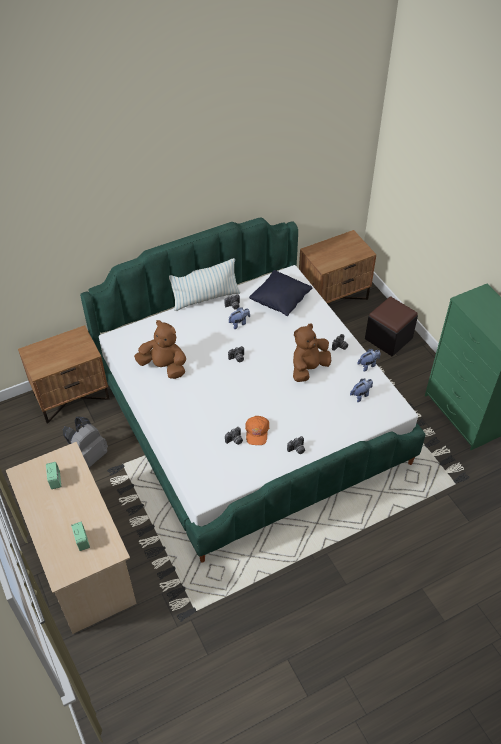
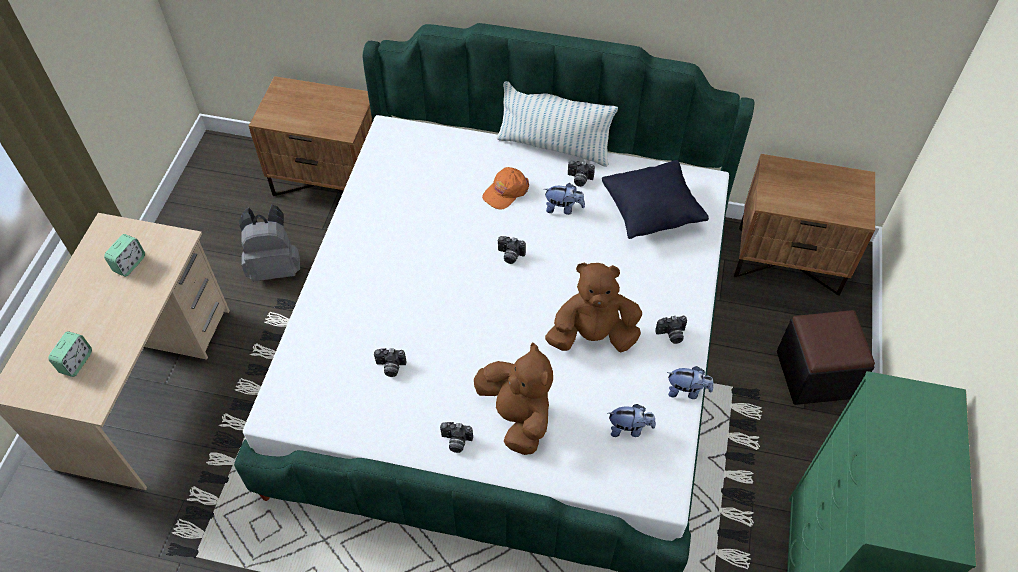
camera: 40 degrees right, 5 degrees up
(164, 366) = (408, 205): brown plush toy -> brown plush toy (517, 416)
(257, 432) = (430, 377): orange cap -> orange cap (505, 191)

